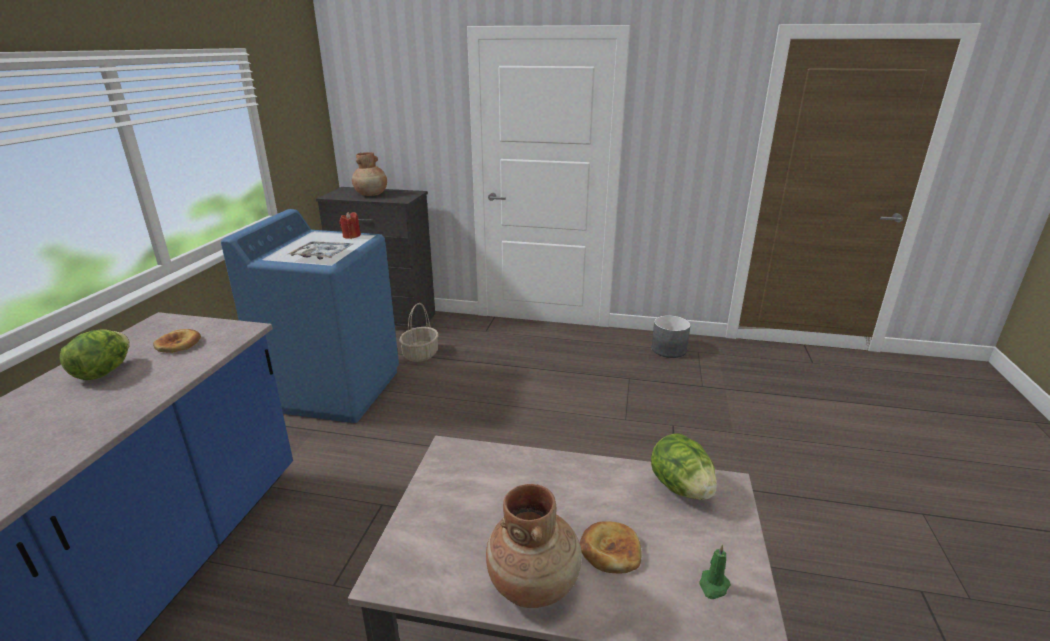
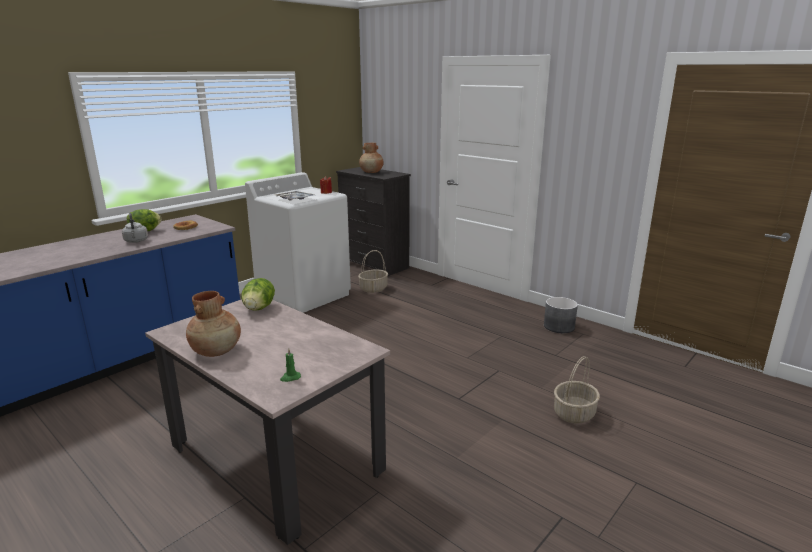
camera: 30 degrees right, 5 degrees down
(114, 399) = (136, 241): none -> grey kettle
(334, 389) = (304, 295): blue washing machine -> white washing machine
(610, 550) = (266, 352): bread -> none
(681, 487) = (341, 343): lettuce -> lettuce (259, 308)
(792, 453) = (574, 413): none -> basket

